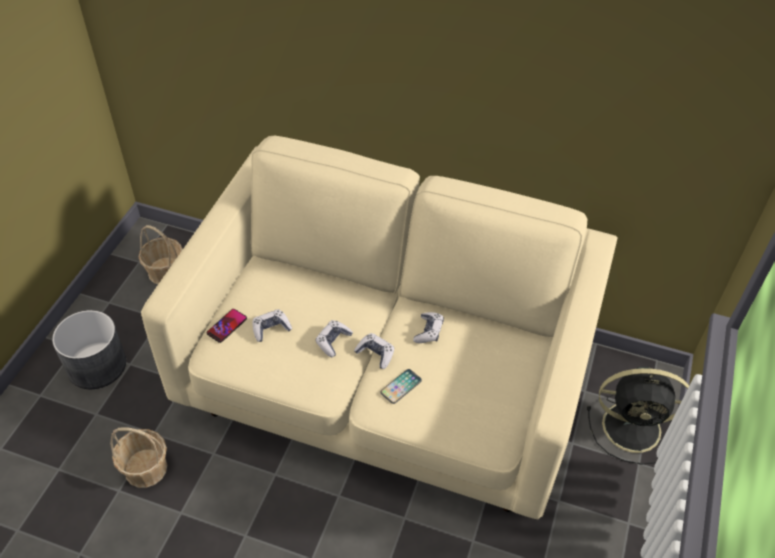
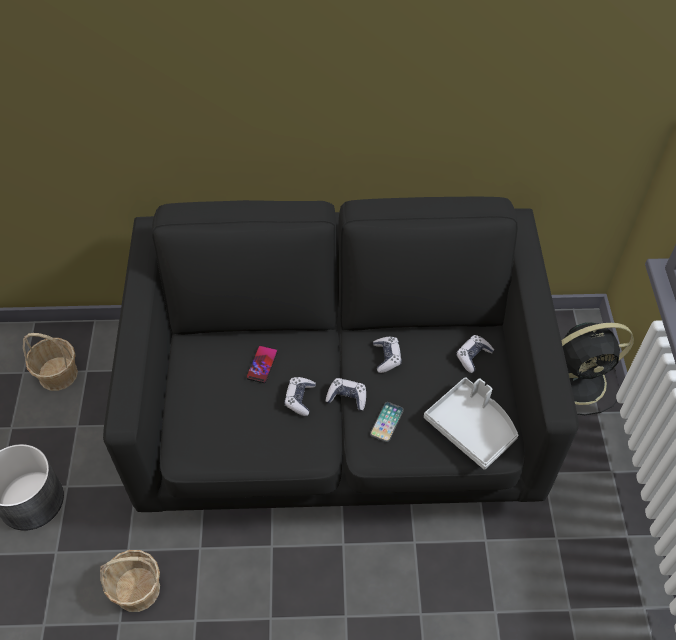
camera: 20 degrees left, 5 degrees up
(227, 326) = (184, 419): phone -> phone (262, 364)
(271, 329) = (231, 406): game controller -> game controller (473, 356)
(385, 385) = (338, 417): beige sofa -> black sofa
(478, 418) = (472, 428): none -> grey tray

